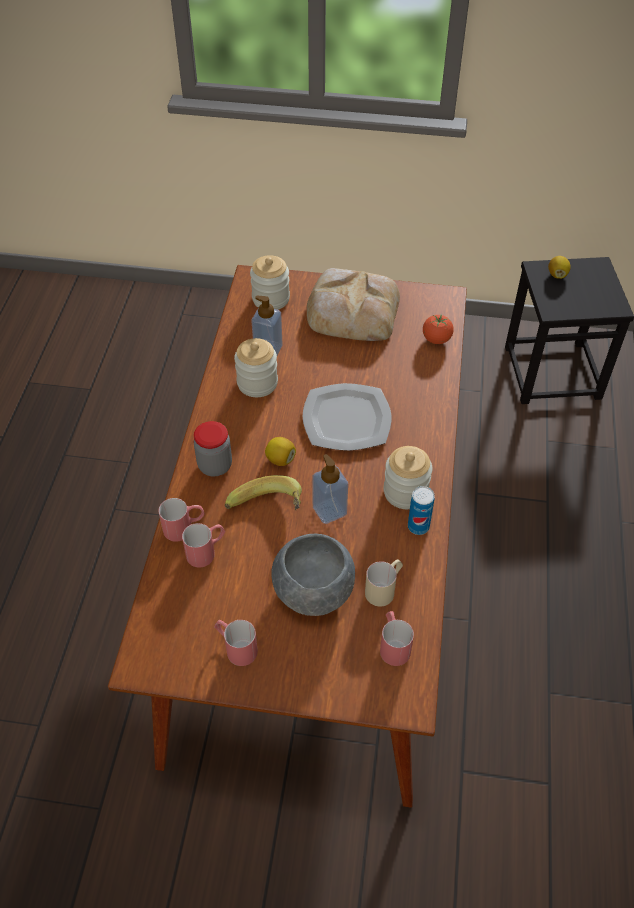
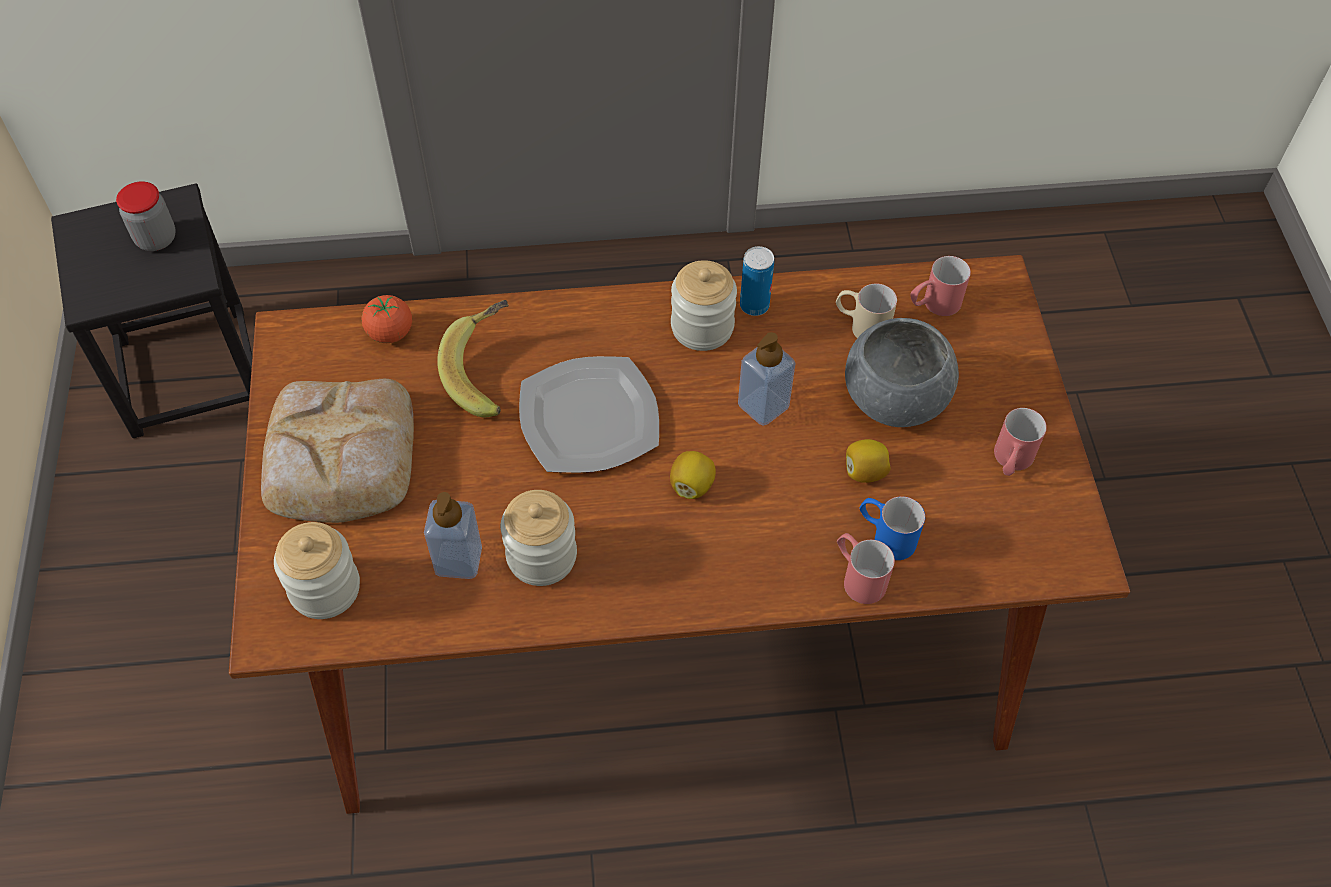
camera: 105 degrees left, 5 degrees up
(206, 551) = (885, 536): red mug -> blue mug
(215, 465) = (731, 569): jar -> jar (156, 239)
(268, 511) = (790, 478): banana -> banana (488, 373)
(557, 274) = (101, 276): lemon -> lemon (864, 472)

